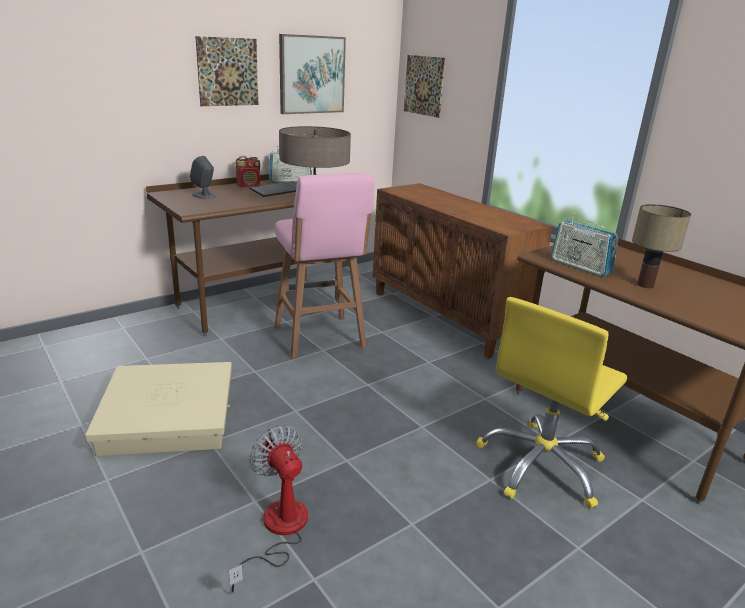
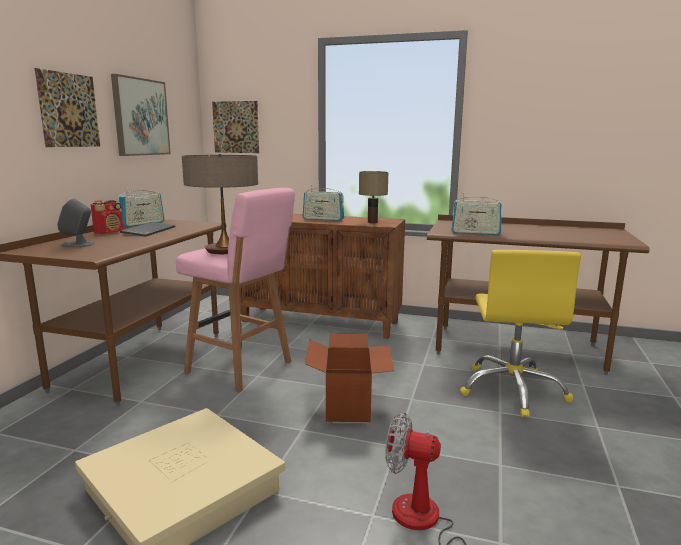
camera: 35 degrees left, 10 degrees down
(358, 408) = (349, 406): none -> cardboard box
(458, 207) = (323, 219): none -> radio
(644, 285) = (525, 234): table lamp -> table lamp (372, 222)

